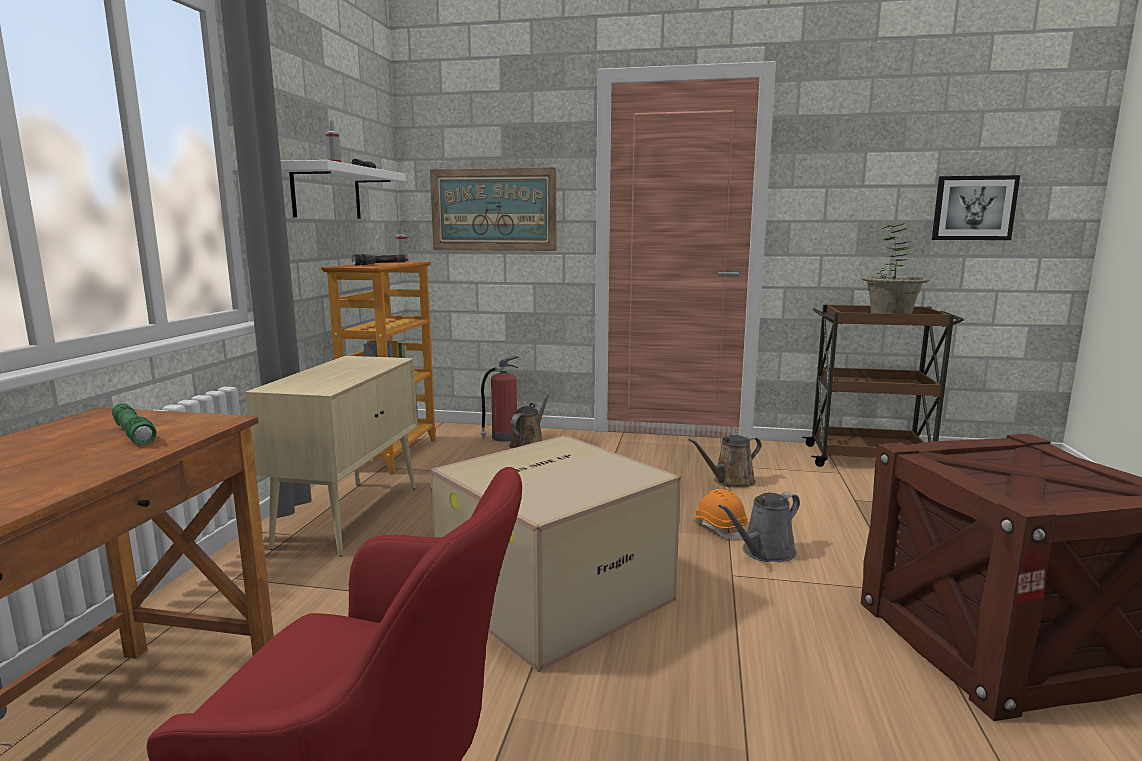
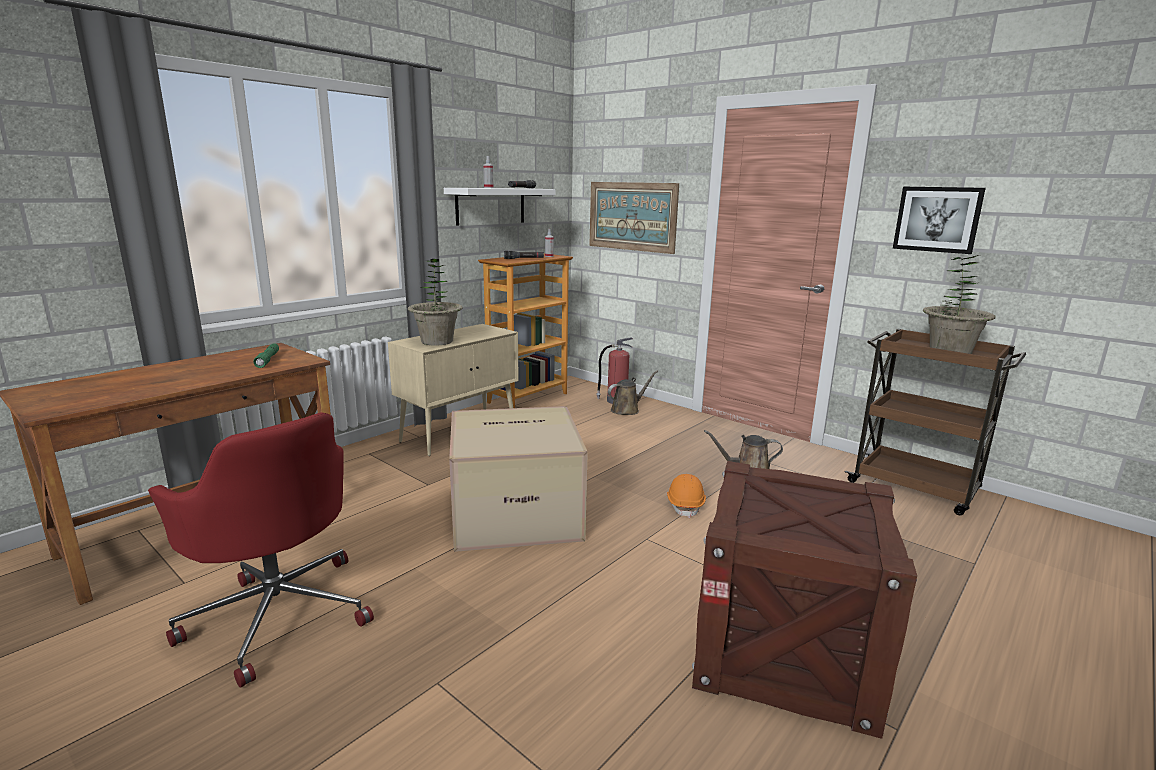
camera: 30 degrees right, 5 degrees up
(325, 381) = (437, 341): none -> potted plant
(764, 552) = (694, 532): grey watering can -> none
(973, 208) = (1086, 243): picture -> picture (937, 219)

